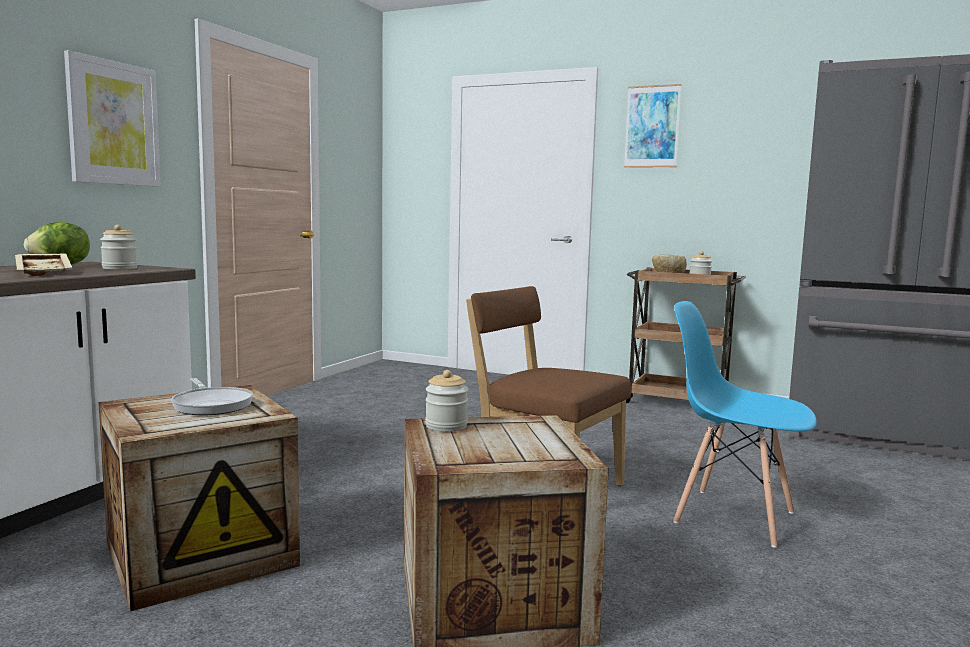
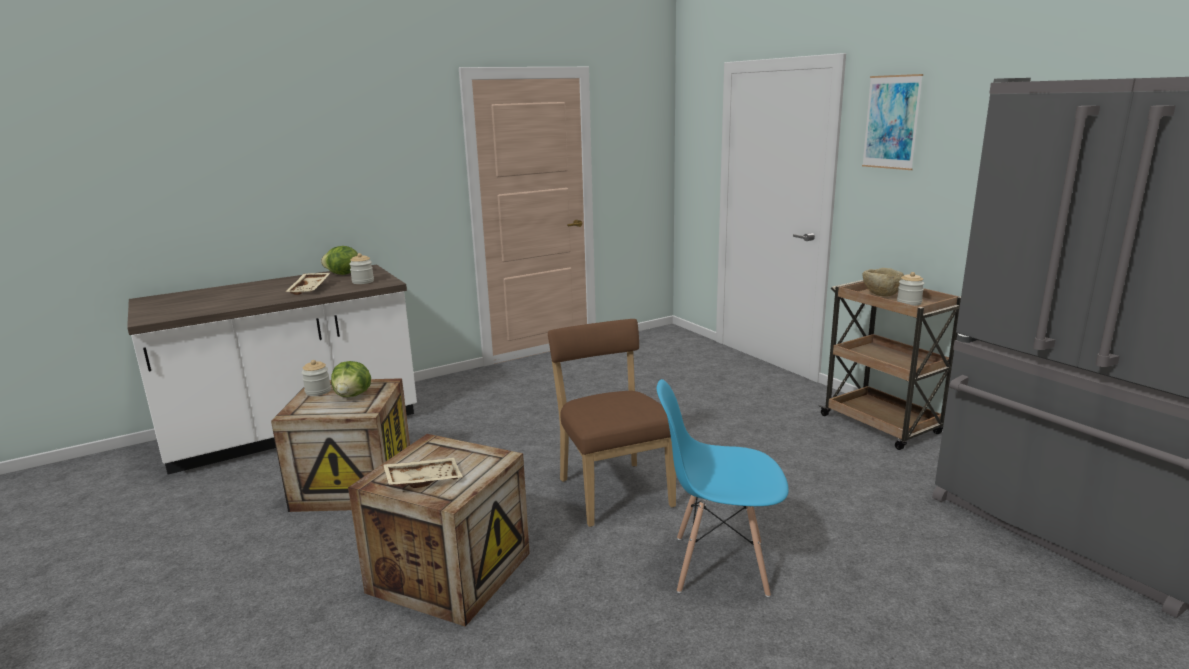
camera: 35 degrees right, 10 degrees up
(113, 123) = (391, 165): picture -> none
(212, 405) = (353, 395): frying pan -> lettuce
(446, 426) = (436, 447): jar -> jar (318, 391)
(501, 451) = (423, 479): none -> beige tray
(733, 516) = (719, 565): blue chair -> blue chair turned 60 degrees counterclockwise

